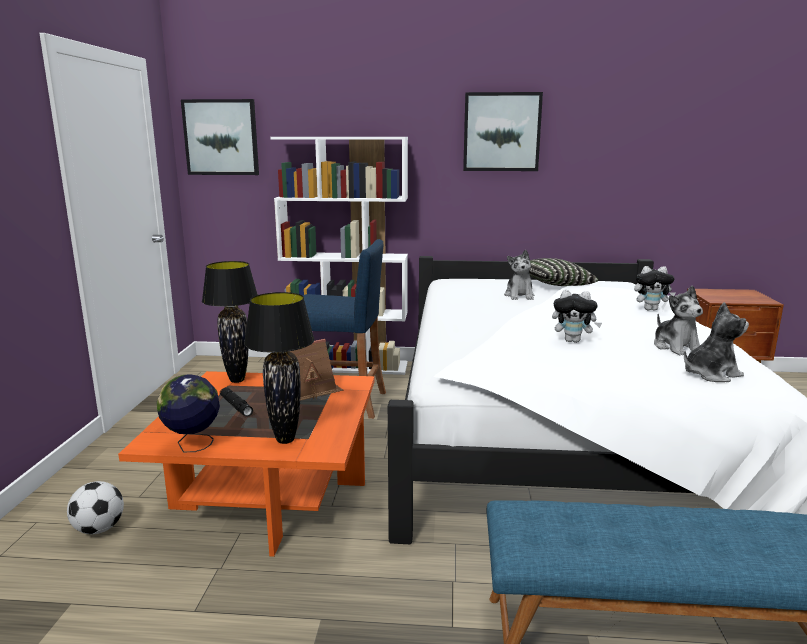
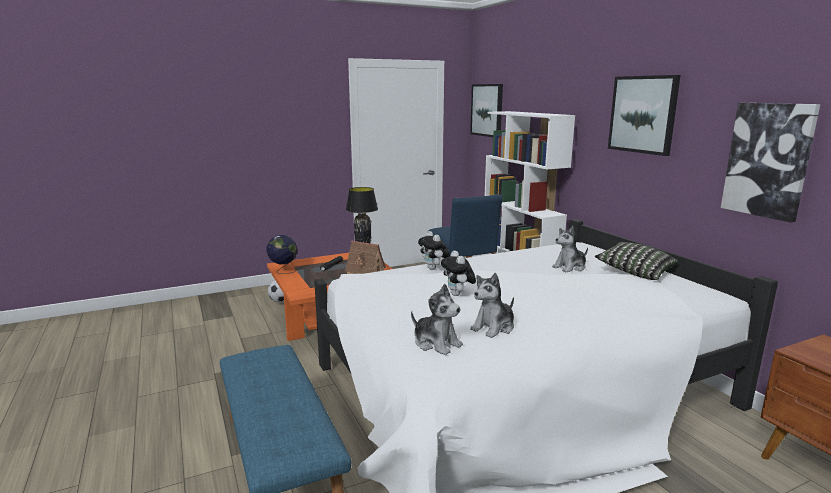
camera: 60 degrees right, 0 degrees up
(286, 440) = (304, 284): black table lamp -> none
(633, 164) = (768, 160): none -> picture
(651, 309) = (608, 310): plush toy -> plush toy (433, 268)

